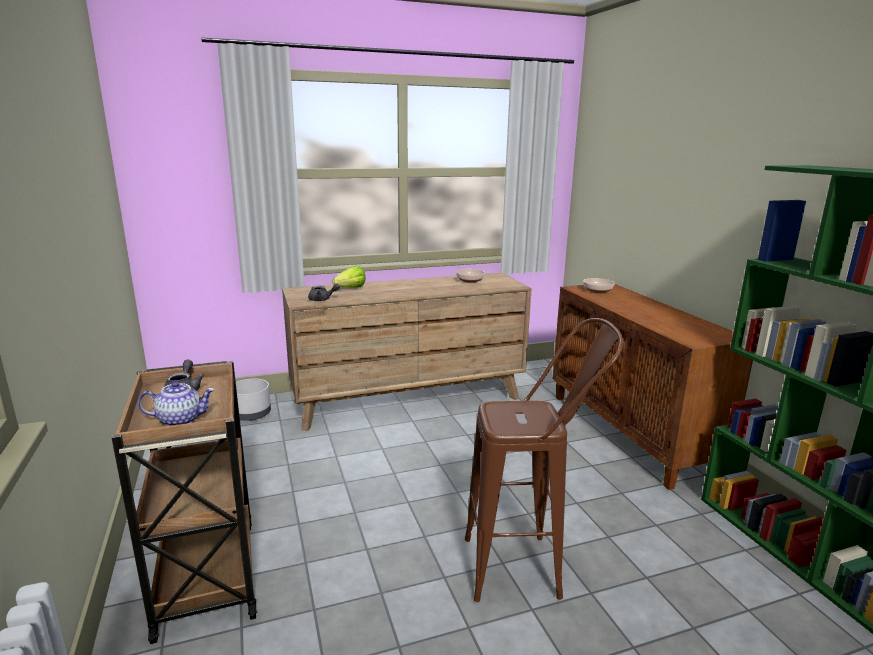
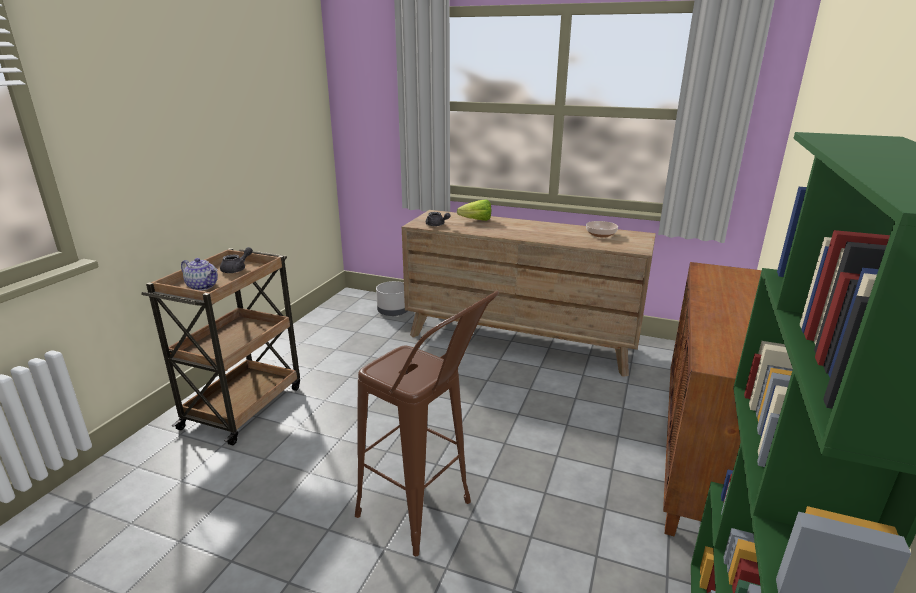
camera: 40 degrees right, 5 degrees up
(597, 290) = (727, 276): bowl -> none

